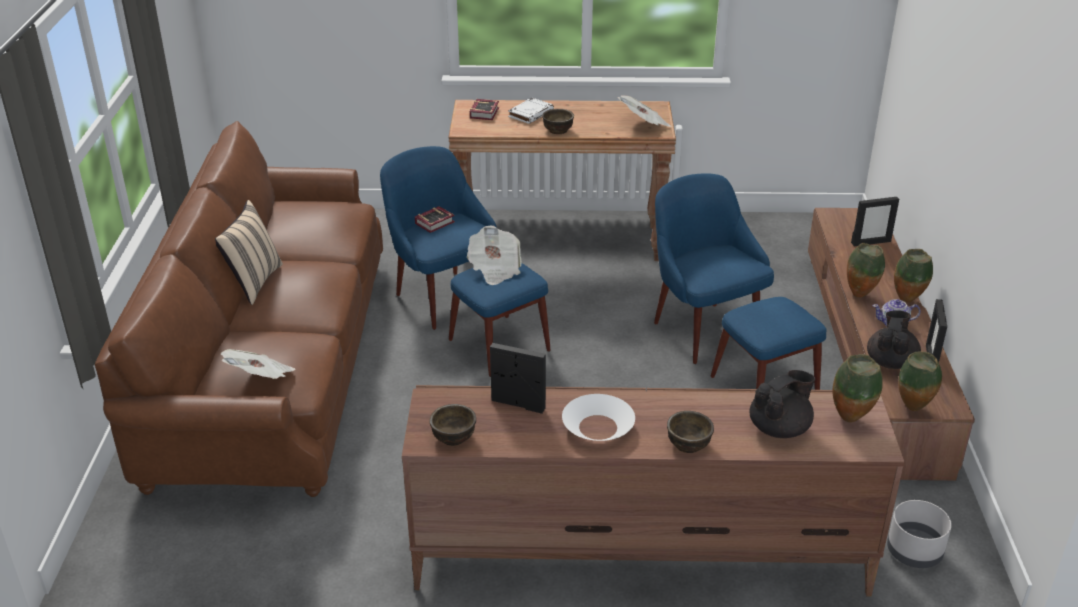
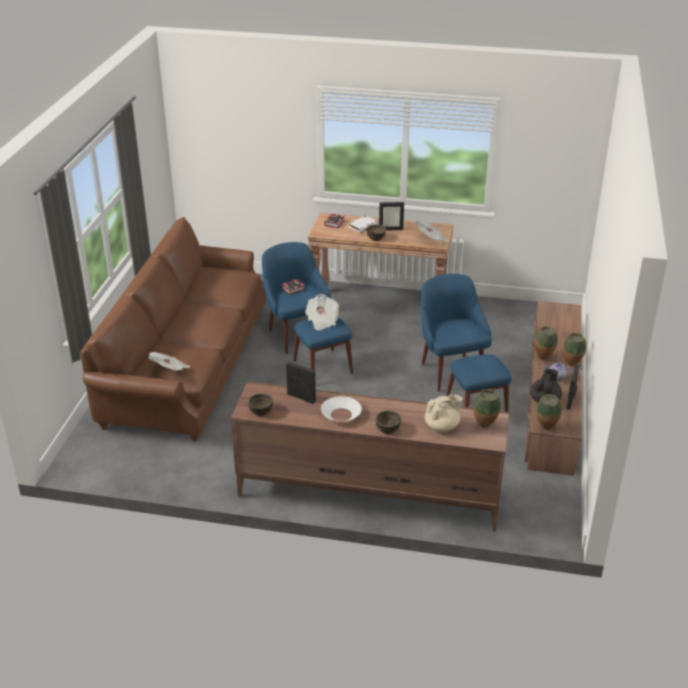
camera: 10 degrees right, 0 degrees up
(253, 282) = (178, 315): beige pillow -> none
(780, 428) = (442, 426): black teapot -> beige teapot
(871, 242) = (564, 326): picture frame -> picture frame (390, 229)
(914, 551) = (531, 511): grey planter -> none

